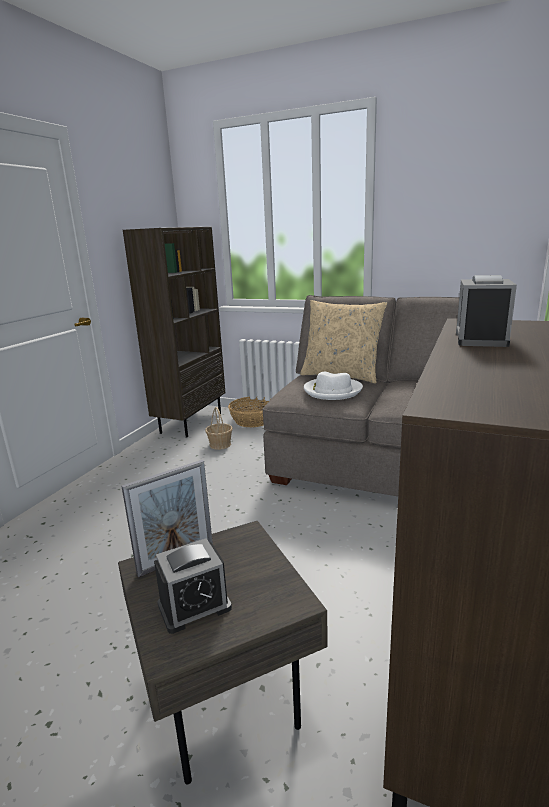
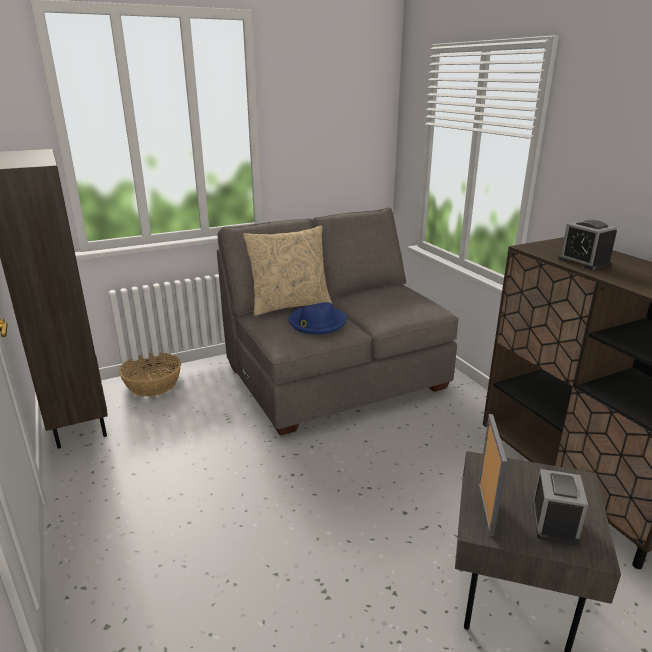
camera: 50 degrees left, 5 degrees up
(220, 444) = (163, 425): basket -> none
(332, 391) = (317, 323): white hat -> blue hat

